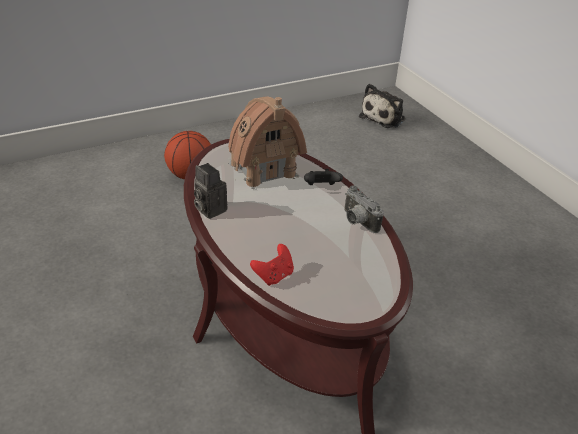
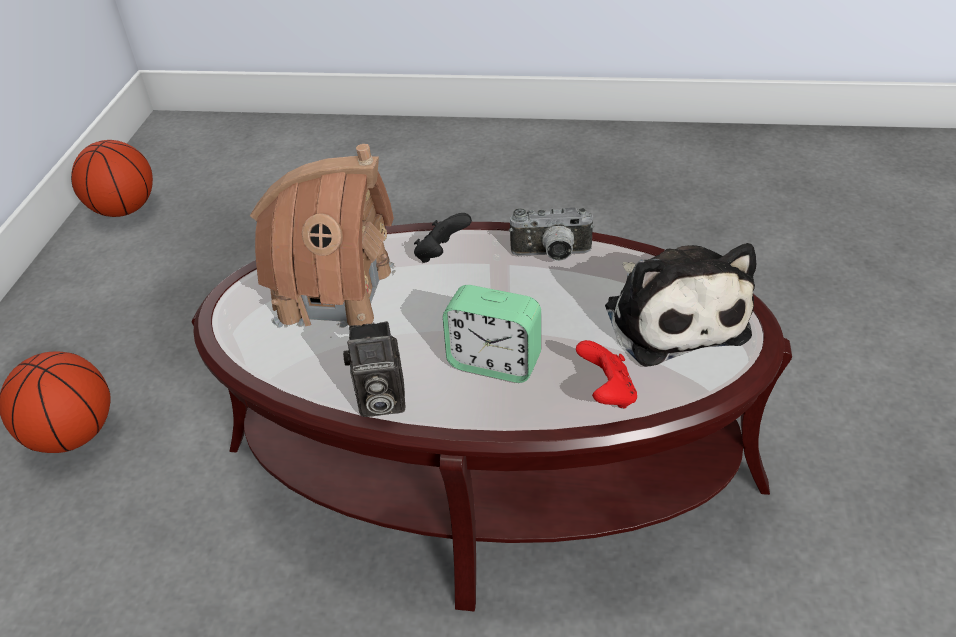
camera: 50 degrees left, 5 degrees up
(263, 233) = (494, 362): none -> alarm clock
(322, 116) = (124, 210): none -> basketball
(384, 117) = (207, 156): plush toy -> plush toy (673, 317)

